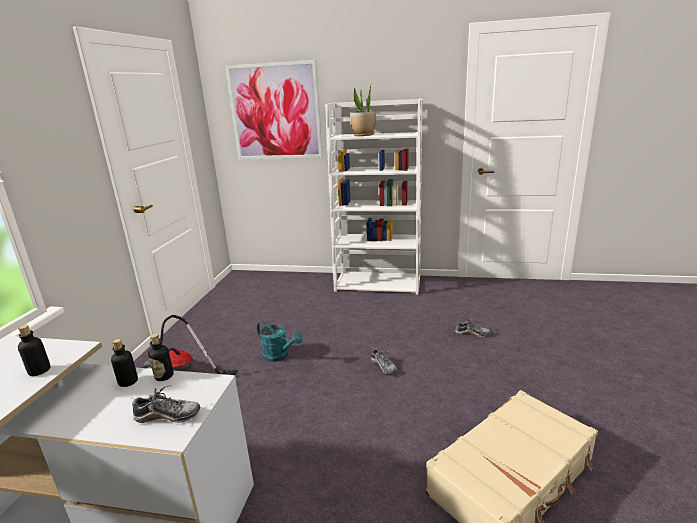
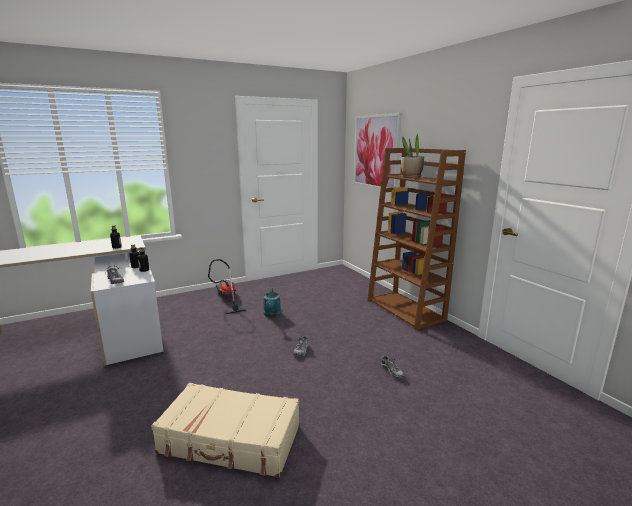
camera: 50 degrees right, 5 degrees down
(379, 283) = (406, 310): white bookcase -> brown bookcase

